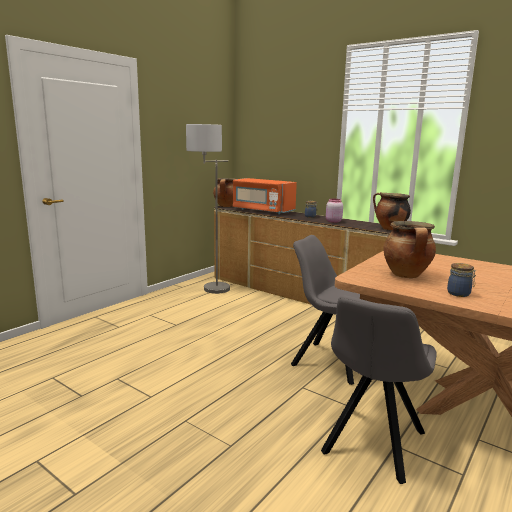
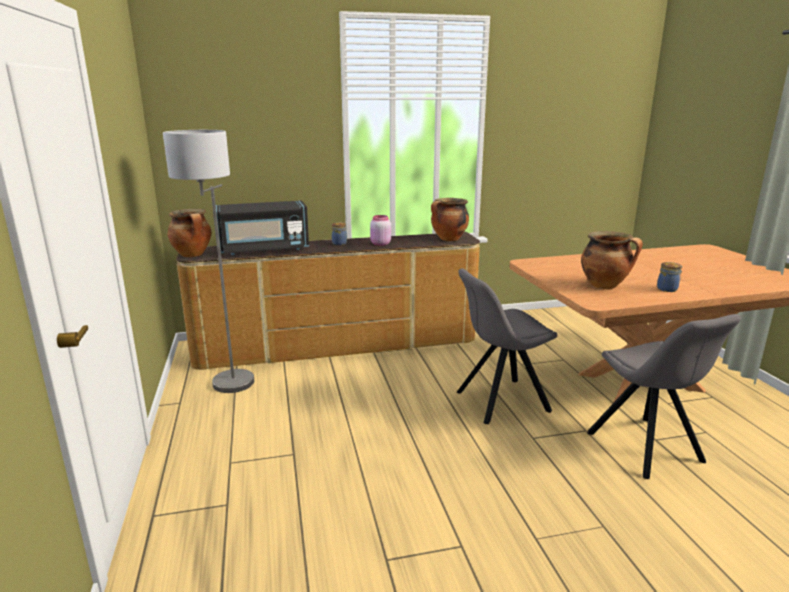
camera: 50 degrees left, 5 degrees up
(262, 211) = (263, 249): orange microwave -> black microwave

